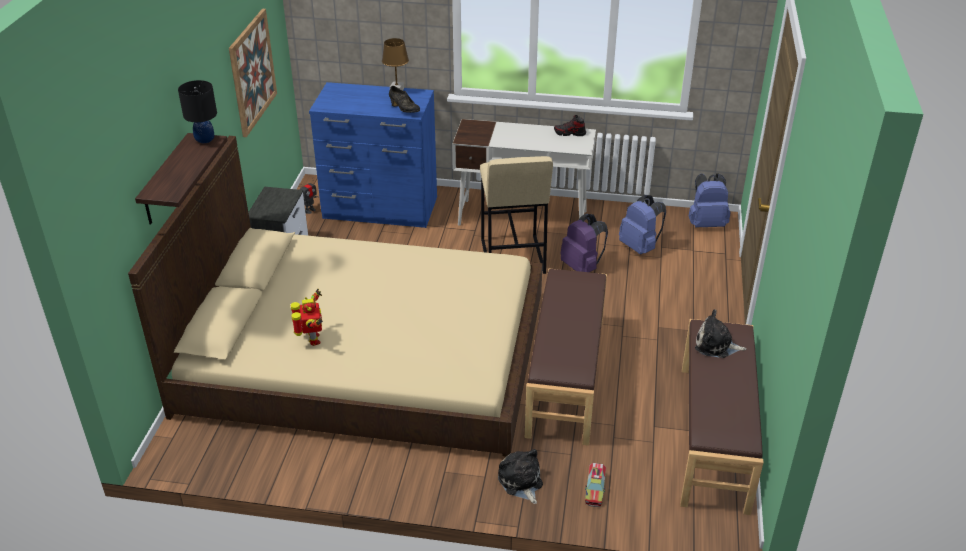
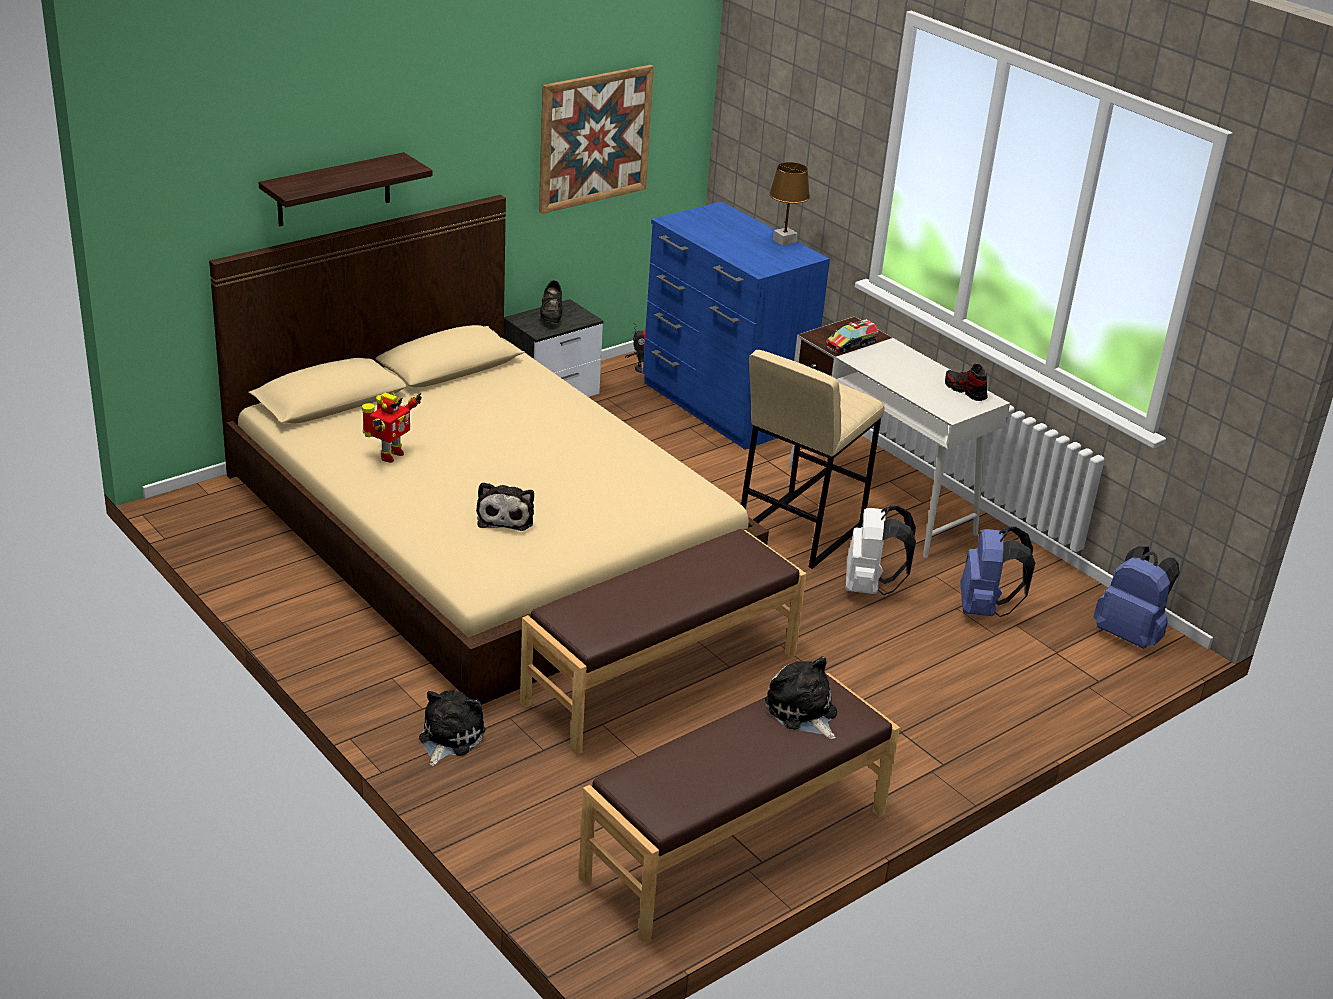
camera: 40 degrees right, 5 degrees down
(206, 140) = (406, 164): black table lamp -> none
(404, 110) = (757, 262): black shoe -> black shoe (551, 316)
(431, 335) = (506, 517): none -> plush toy
(582, 267) = (870, 587): purple backpack -> white backpack
(595, 489) = (513, 797): toy truck -> toy truck (851, 345)

